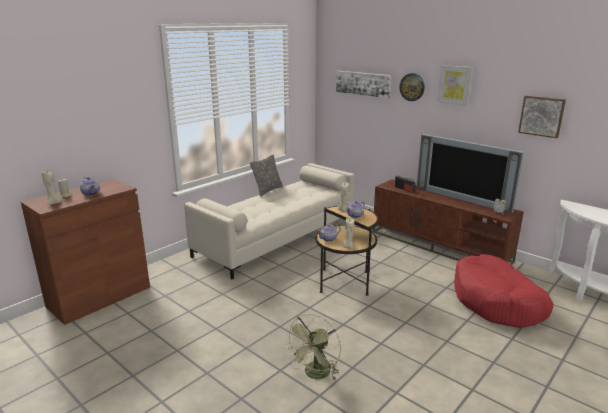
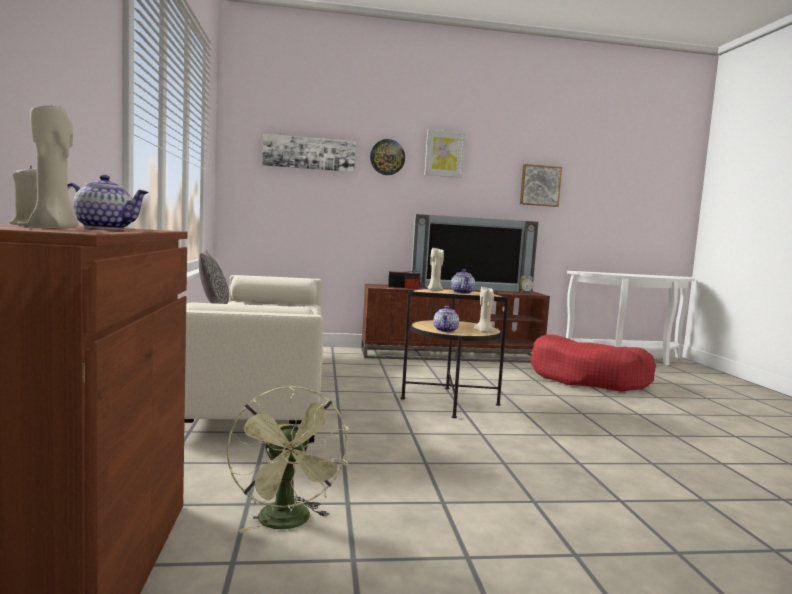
camera: 50 degrees left, 15 degrees down
(315, 375) = (652, 485): green fan -> green fan (288, 523)

